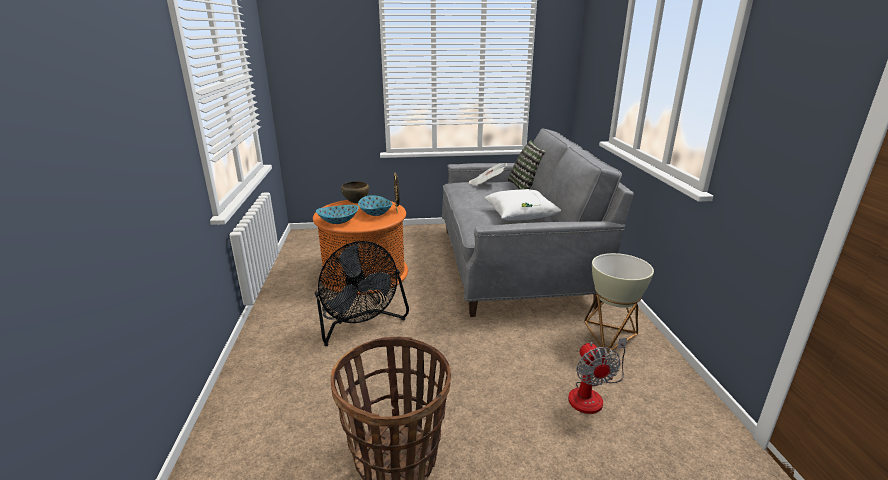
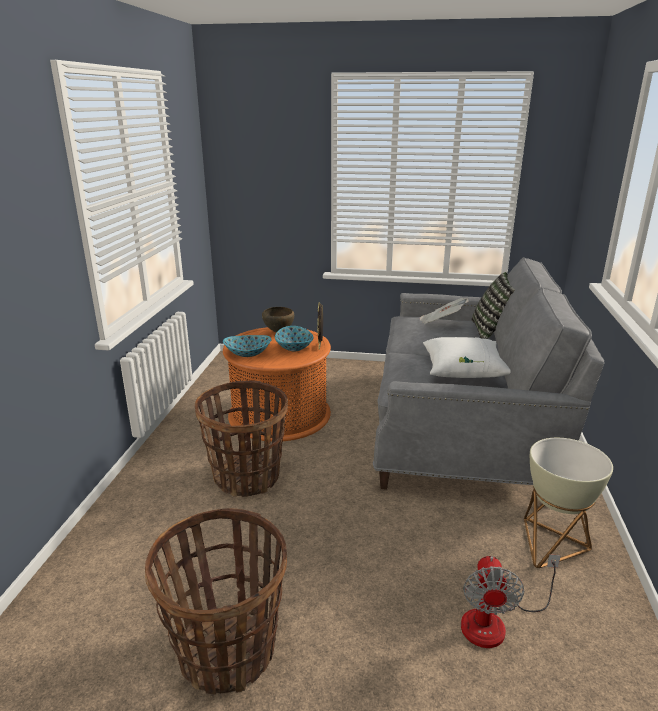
camera: 15 degrees right, 0 degrees up
(356, 324) = (247, 477): black fan -> basket

